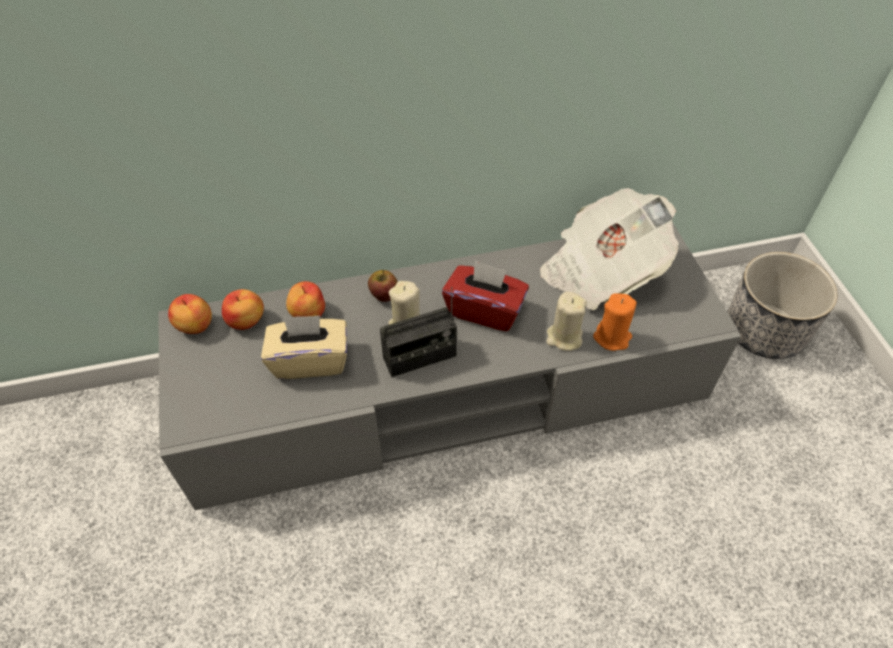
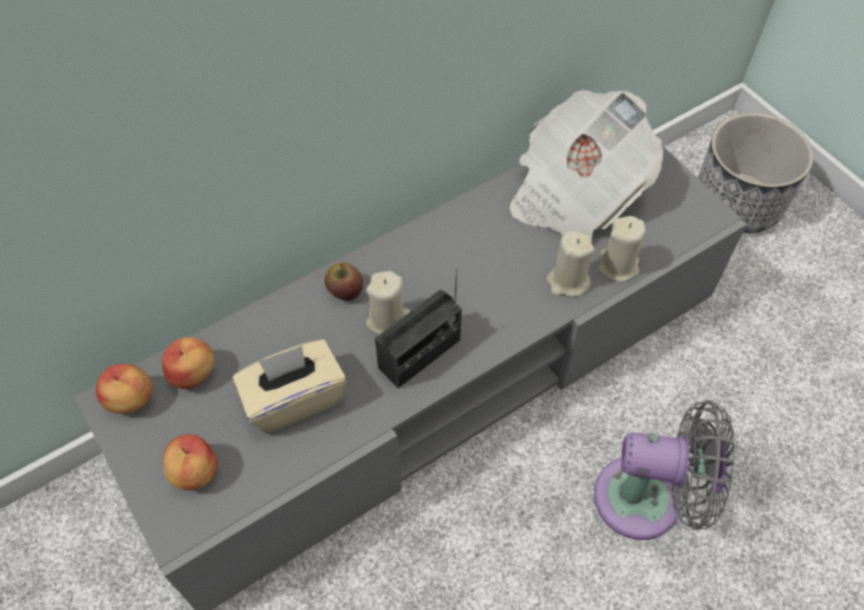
camera: 20 degrees left, 5 degrees up
(307, 313) = (264, 342): apple -> apple (194, 472)
(484, 310) = (468, 275): red tissue box -> none
(584, 546) = (647, 500): none -> grey fan
(612, 337) = (618, 266): orange candle -> beige candle

